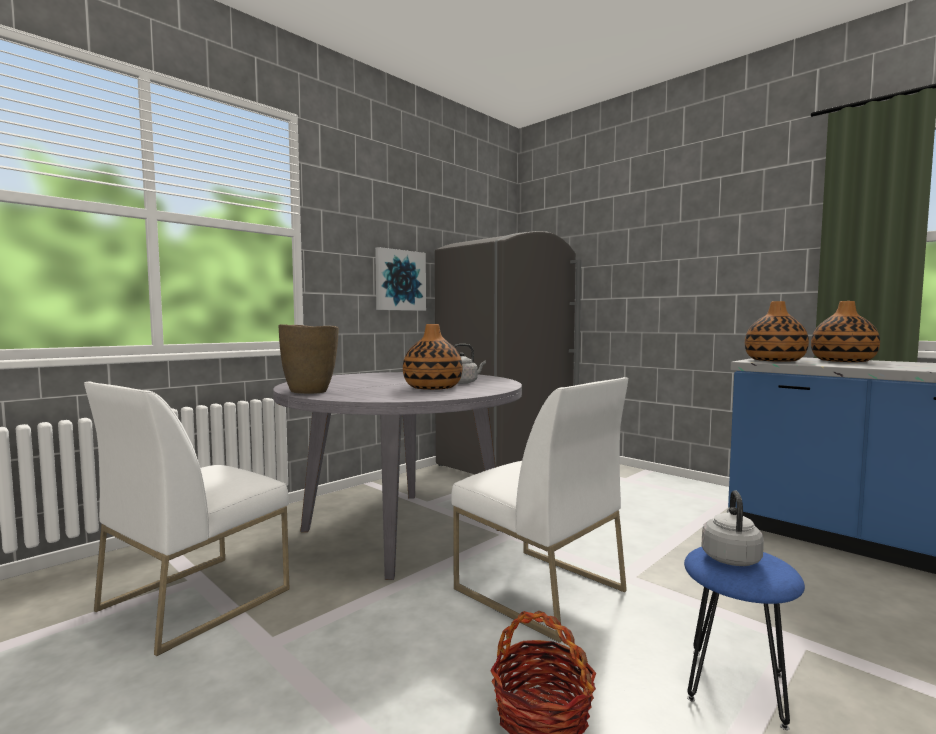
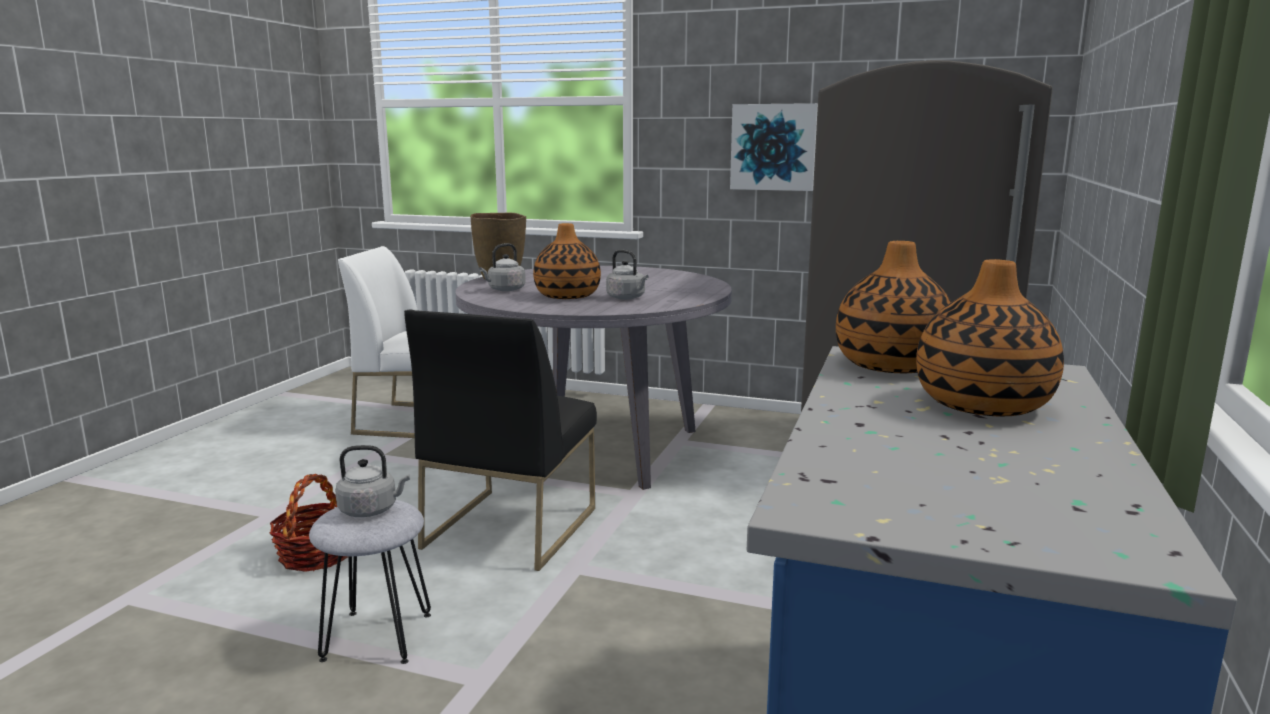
camera: 65 degrees right, 10 degrees up
(371, 394) = (505, 290): none -> grey kettle
(537, 589) = (510, 527): white chair -> black chair
(736, 687) = (376, 636): blue stool -> grey stool

